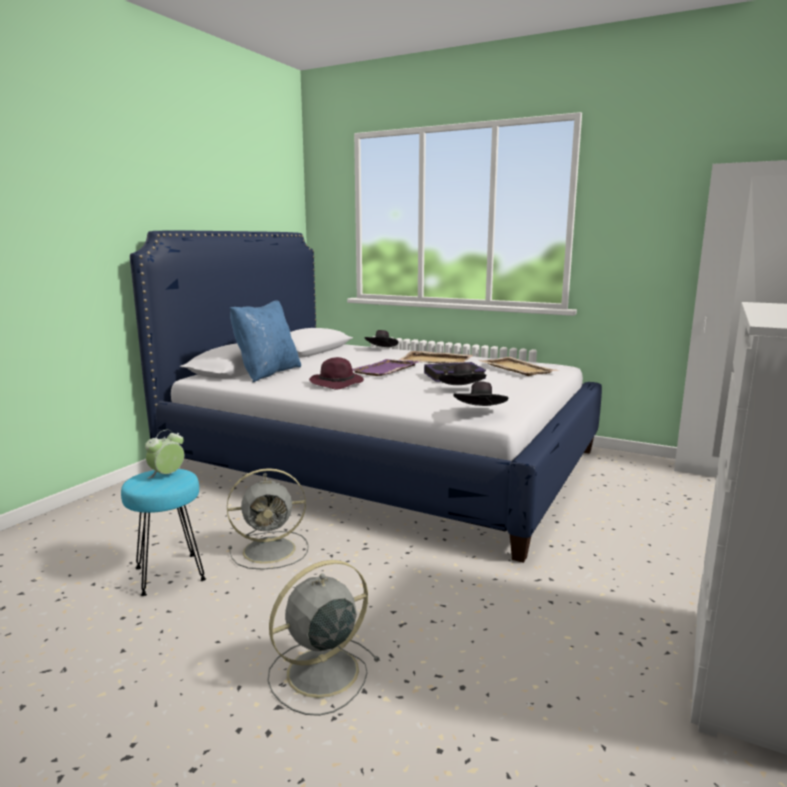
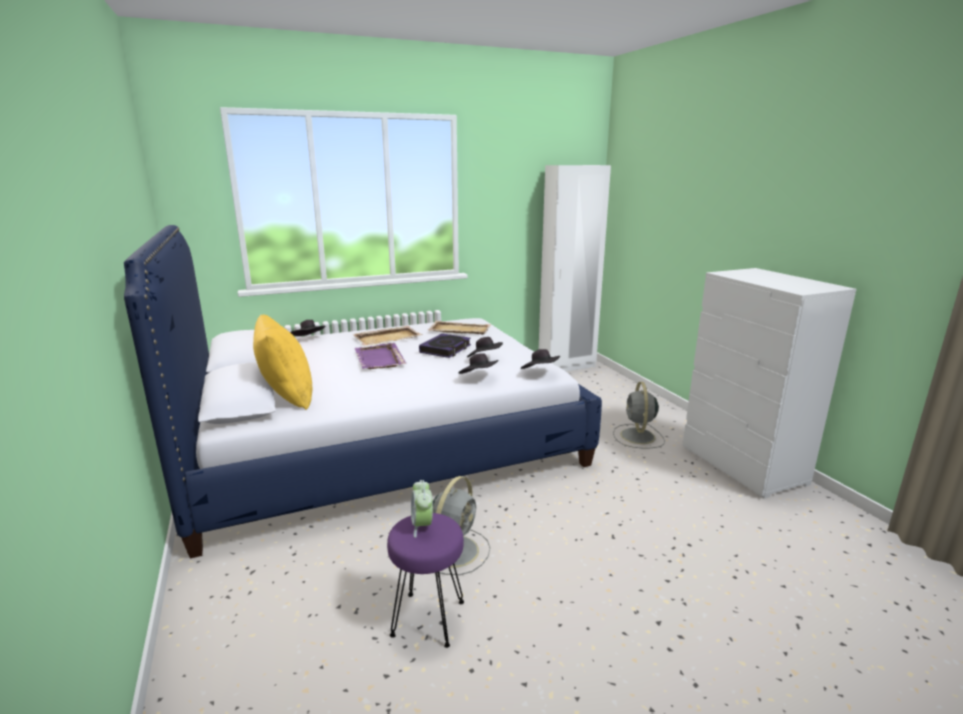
camera: 50 degrees left, 5 degrees up
(169, 575) = (429, 619): turquoise stool -> purple stool
(267, 373) = (287, 396): blue pillow -> yellow pillow
(319, 673) = (637, 591): grey fan -> grey fan (638, 437)
(337, 383) = (384, 384): purple hat -> none
(413, 398) = (479, 377): none -> black hat

